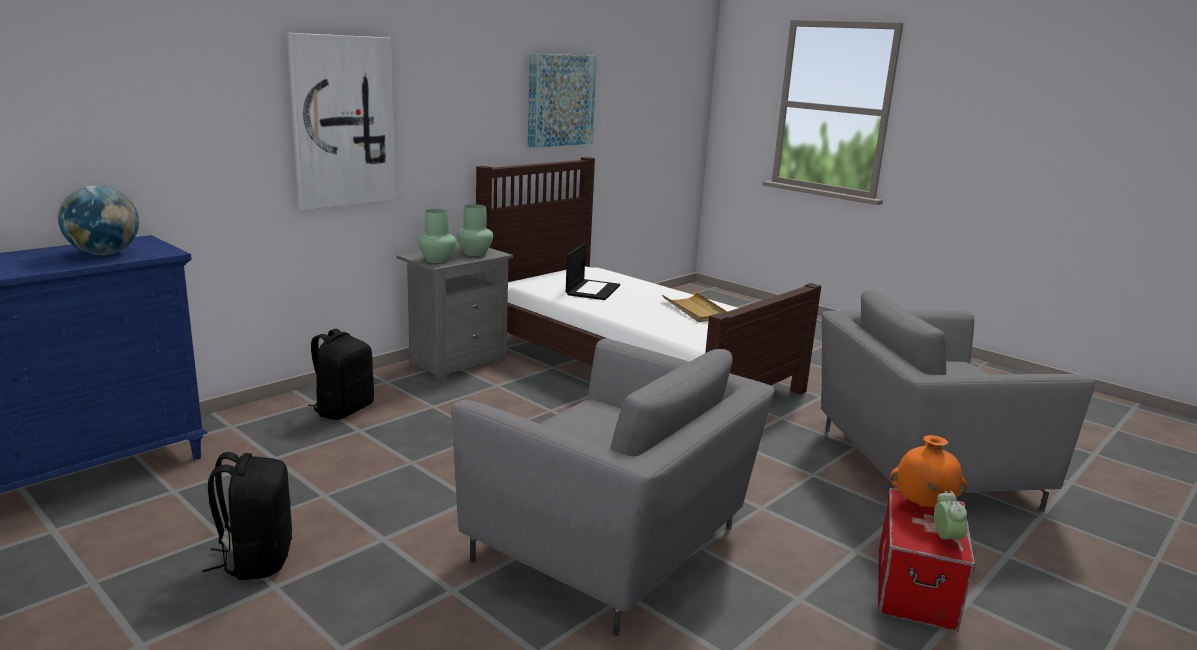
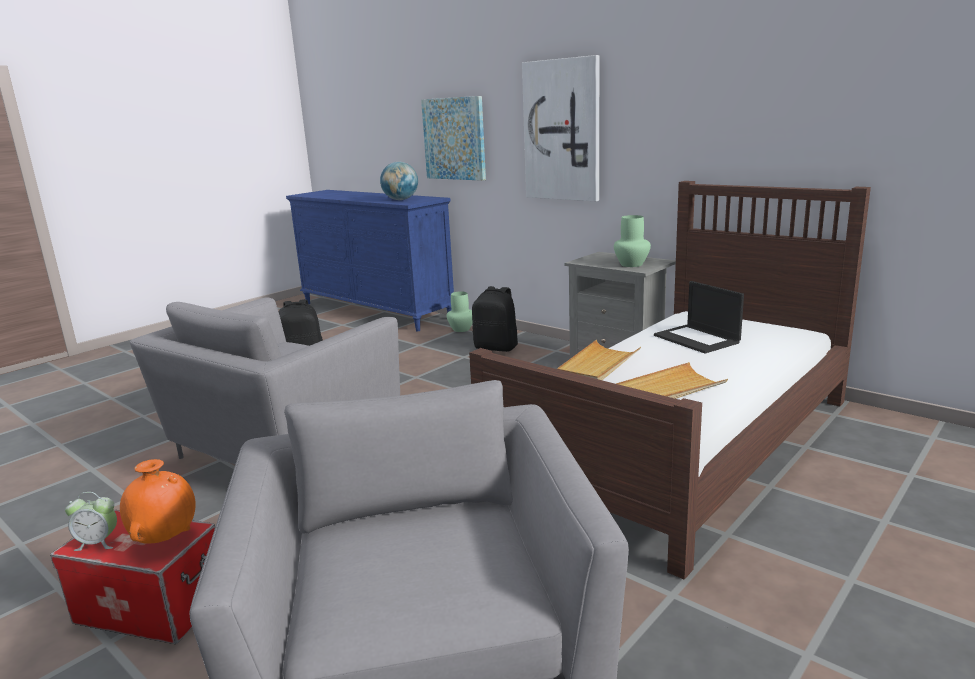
camera: 90 degrees right, 0 degrees up
(438, 260) = (593, 260): green vase -> green vase (461, 329)
(560, 100) = (826, 107): picture -> picture (454, 139)
(592, 290) = (697, 339): laptop -> laptop turned 45 degrees clockwise
(641, 320) = (598, 365): none -> beige tray

